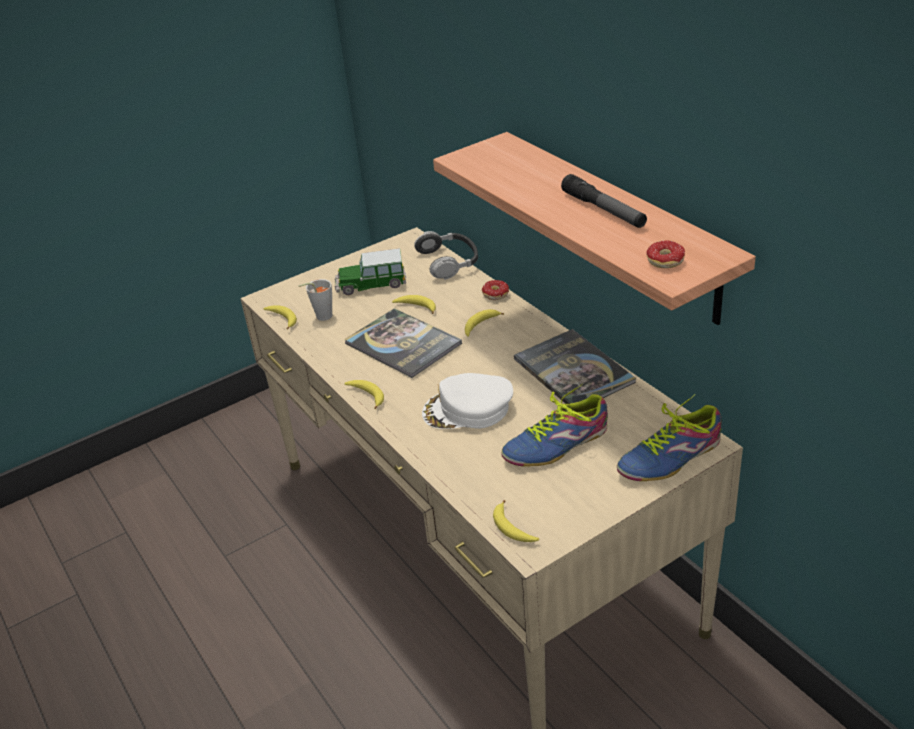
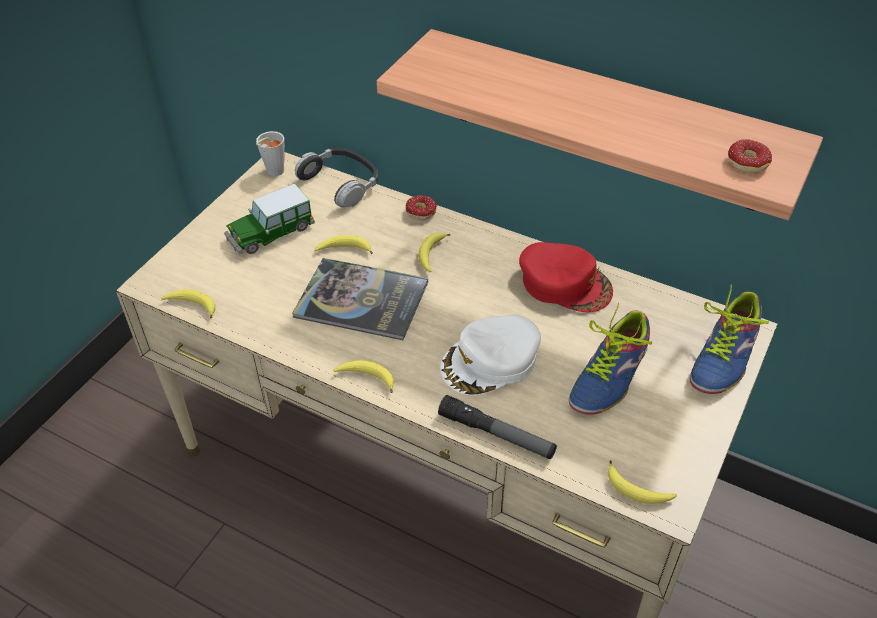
camera: 30 degrees left, 10 degrees up
(320, 317) = (239, 291): grey cup -> grey cup (272, 173)
(573, 371) = (565, 283): book -> red cap
(603, 210) = (628, 112): flashlight -> flashlight (496, 434)

